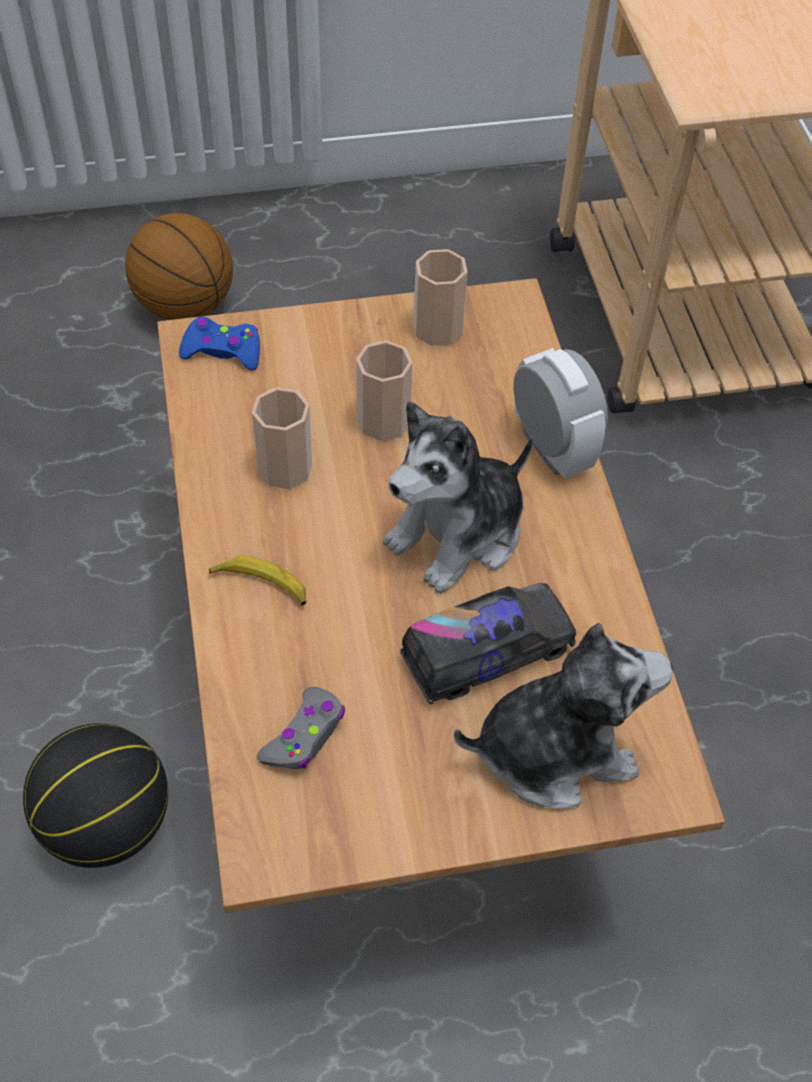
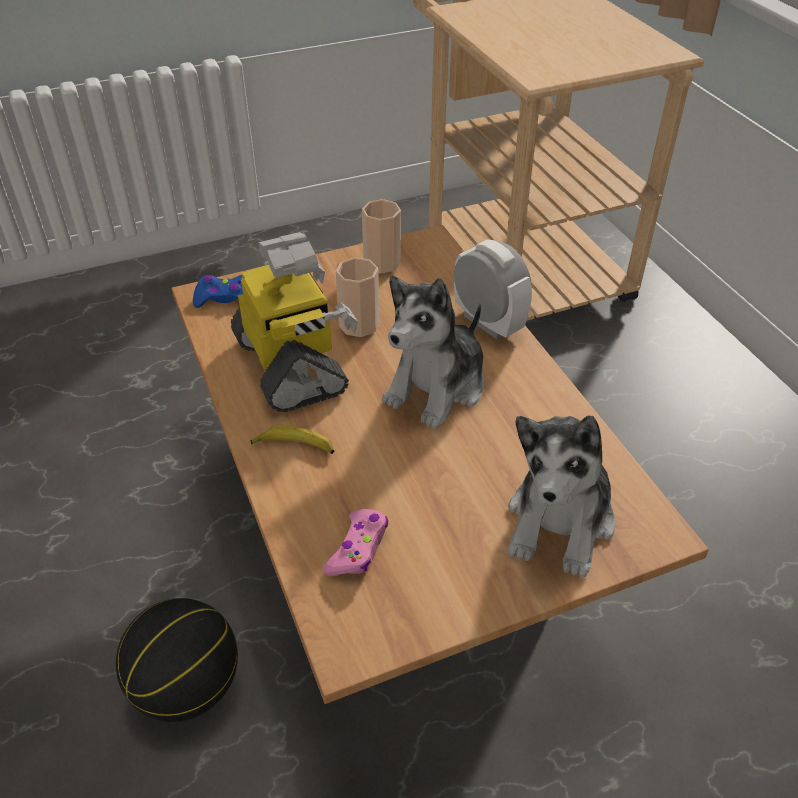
camera: 10 degrees left, 10 degrees down
(184, 305) = (178, 315): basketball -> none
(285, 468) = (292, 365): cup -> toy robot
(304, 736) = (358, 548): grey game controller -> pink game controller
(487, 654) = (485, 464): toy truck -> none
(554, 749) = (560, 521): plush toy -> plush toy turned 135 degrees clockwise

